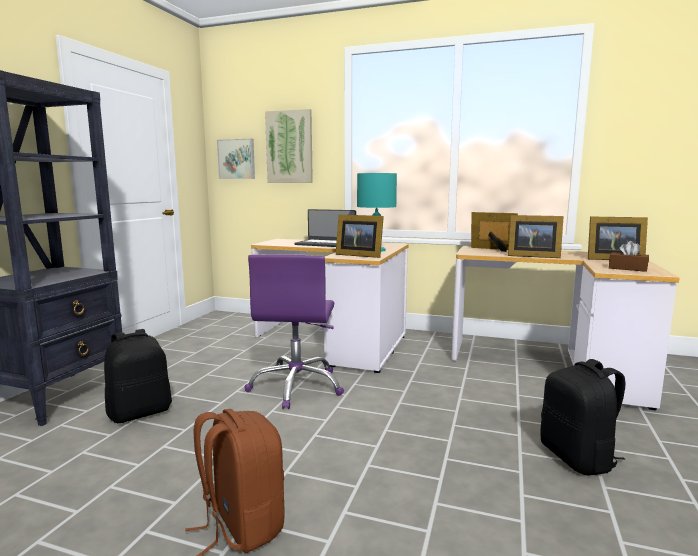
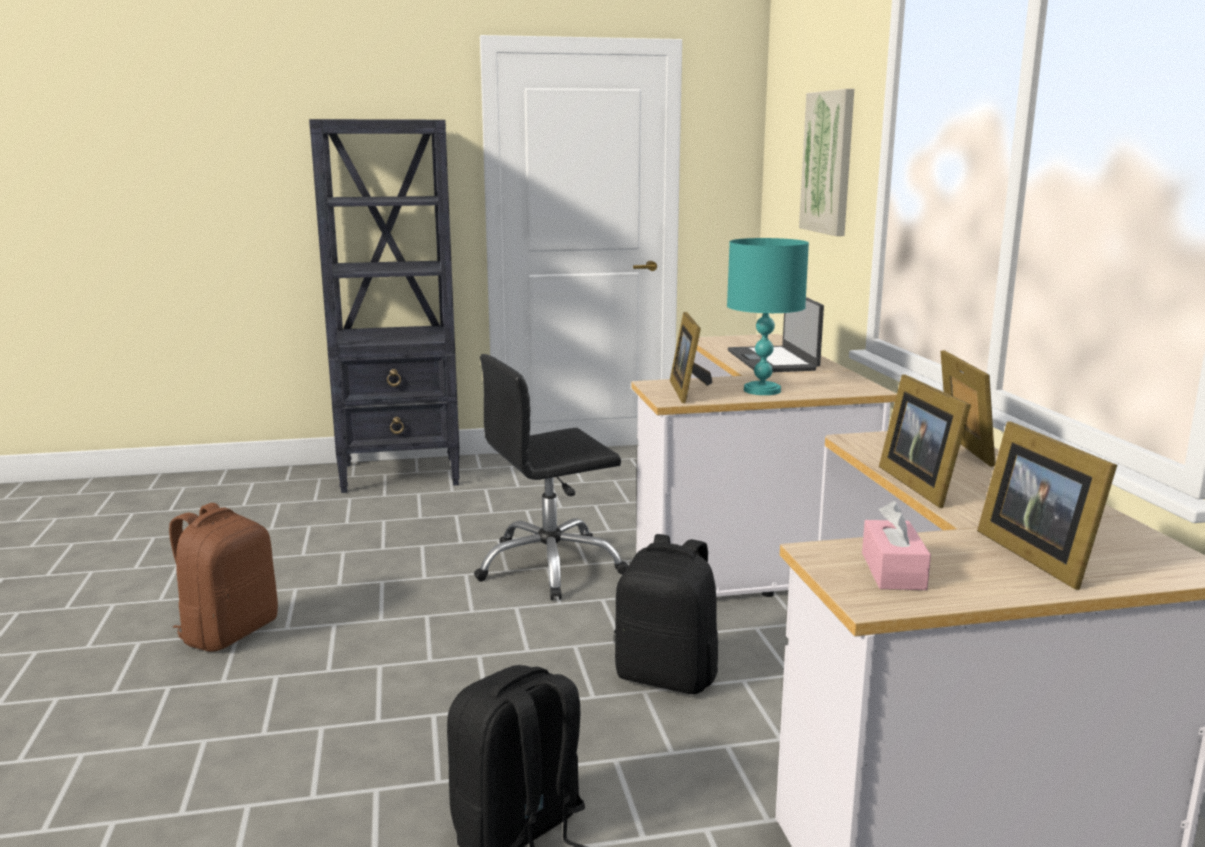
camera: 60 degrees right, 5 degrees up
(140, 412) = (401, 516): black backpack -> black backpack (667, 676)
(237, 159) = (783, 179): picture -> none
(297, 386) = (550, 566): purple office chair -> black office chair
(627, 268) = (893, 571): brown tissue box -> pink tissue box

